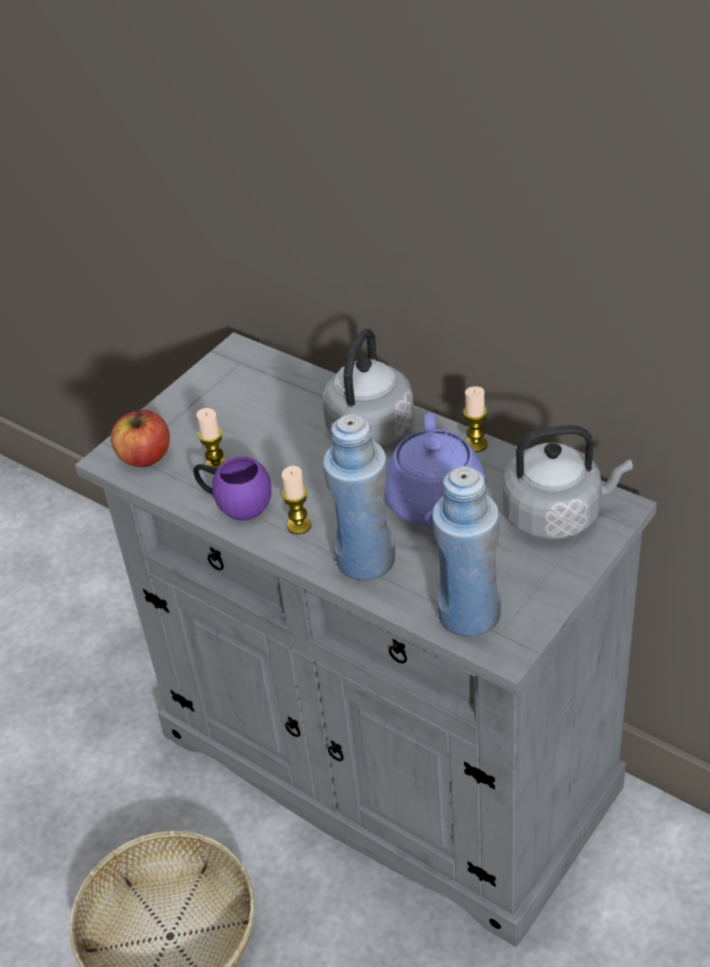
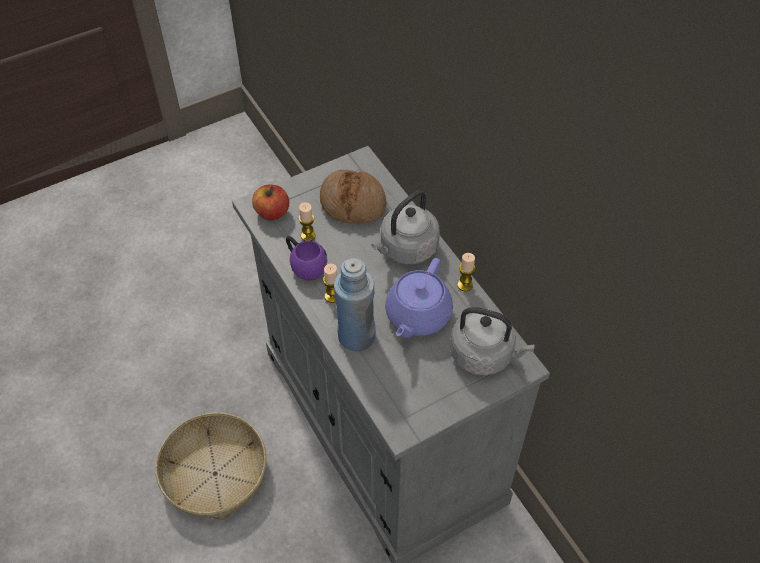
camera: 20 degrees right, 10 degrees up
(256, 405) = (353, 203): none -> bread
(469, 615) = (394, 399): blue bottle -> none

